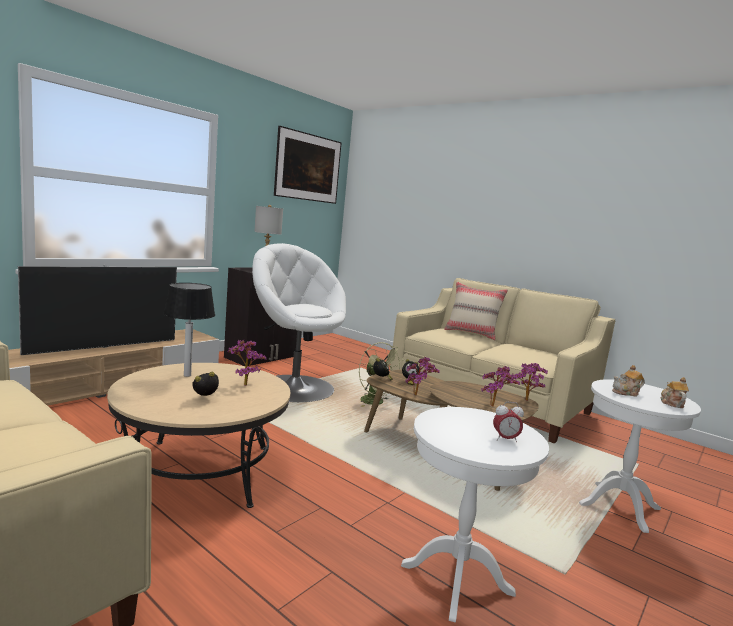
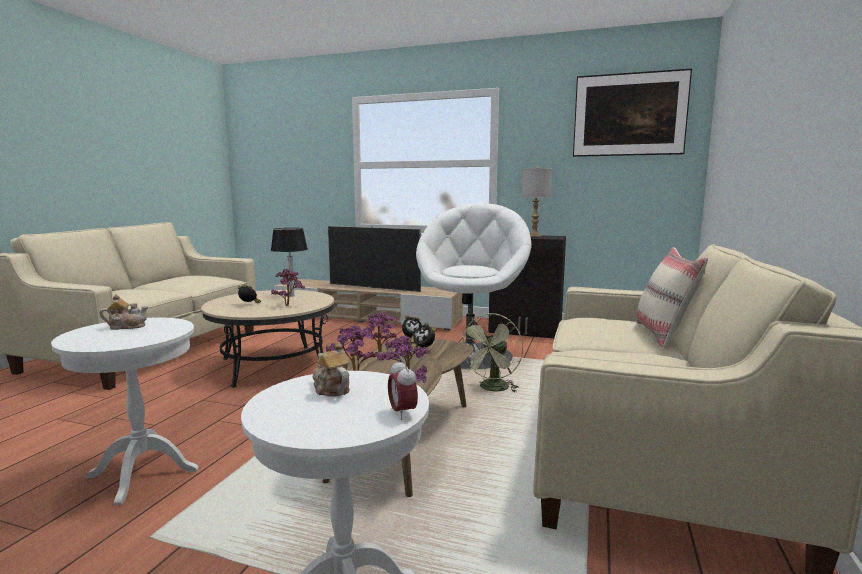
camera: 70 degrees right, 0 degrees up
(505, 439) = (107, 338): alarm clock -> alarm clock (402, 413)
(671, 403) = (304, 420): teapot -> teapot (126, 326)

